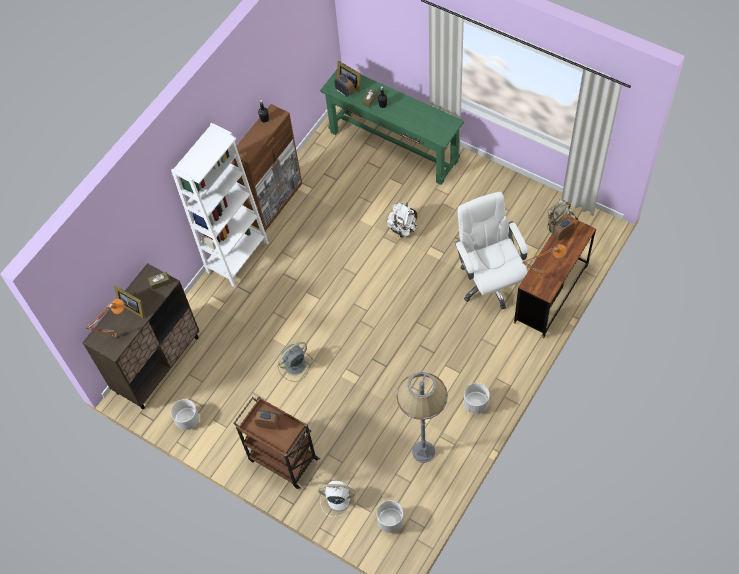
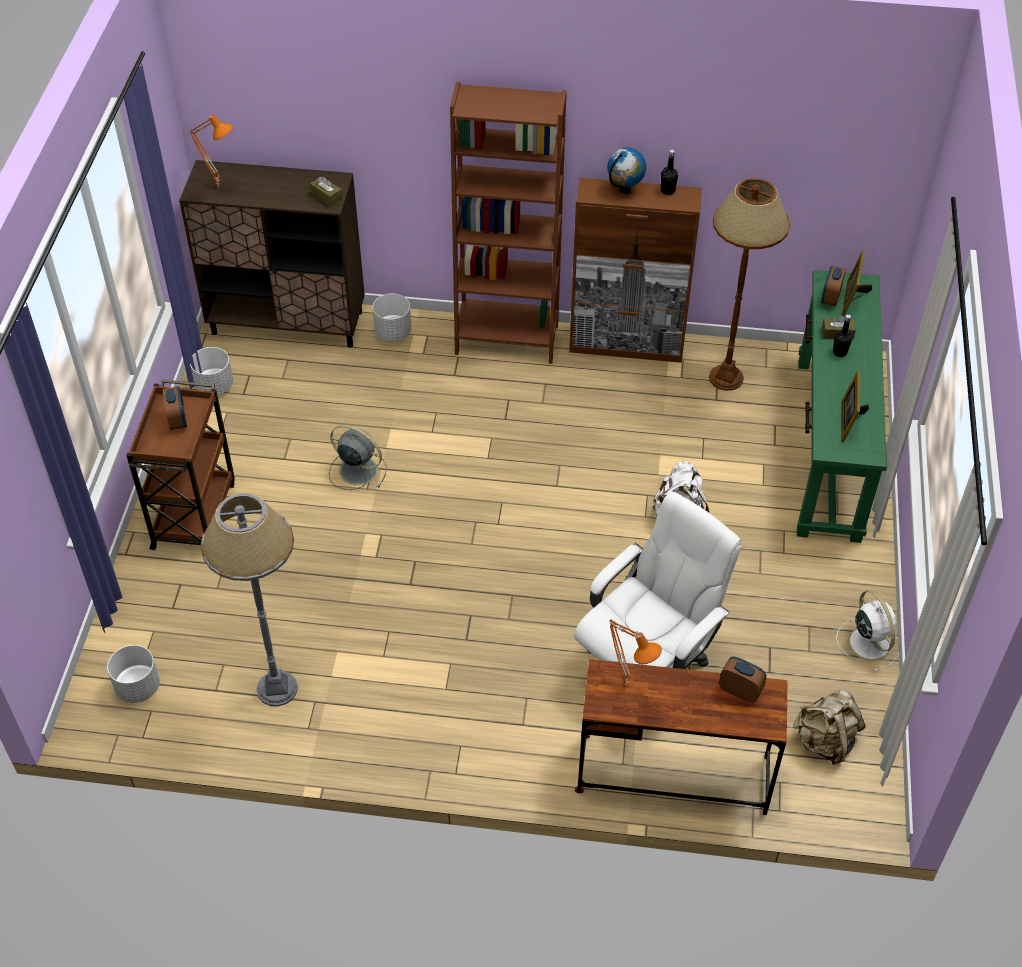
camera: 60 degrees right, 10 degrees down
(132, 306) = (274, 184): picture frame -> picture frame (850, 421)
(237, 257) = (507, 339): white bookcase -> brown bookcase
(252, 137) = (625, 190): none -> globe
(324, 168) = (726, 378): none -> brown floor lamp
(337, 499) = (151, 605): white fan -> white fan (868, 642)
(476, 404) = (397, 733): white planter -> white planter (393, 332)

